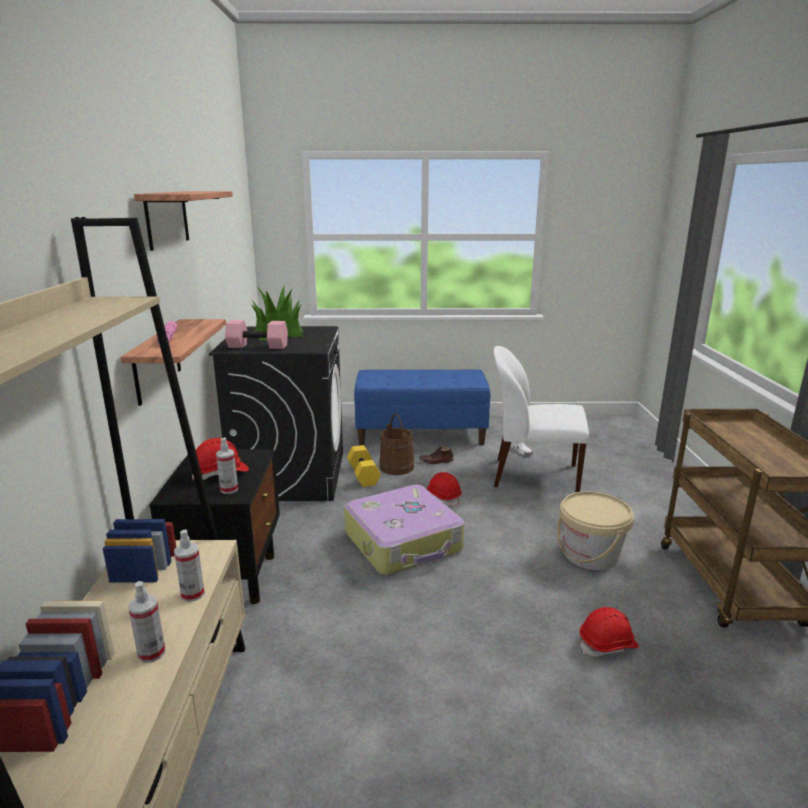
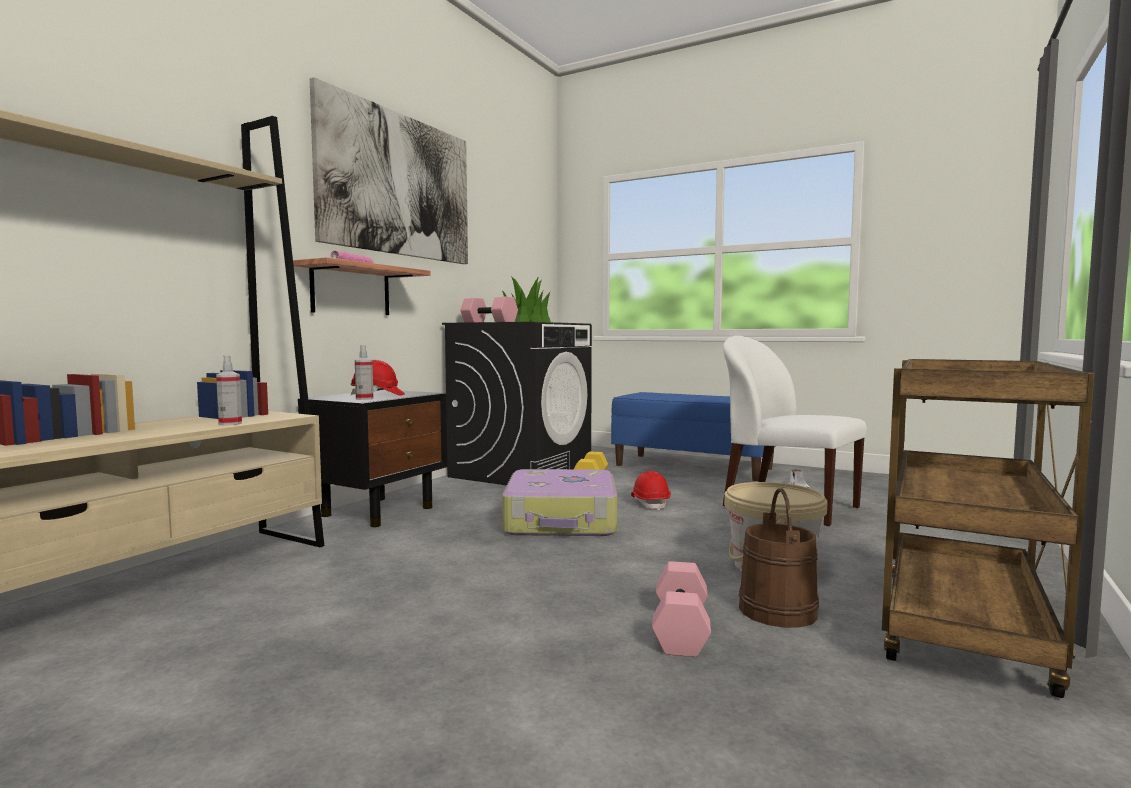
camera: 30 degrees right, 15 degrees down
(151, 653) = (145, 433): spray bottle -> none
(167, 219) = (398, 185): shelf -> picture
(397, 467) = (633, 481): brown bucket -> brown bucket (778, 610)
(436, 461) = (682, 483): brown shoe -> none
(607, 644) = (682, 630): red hard hat -> pink dumbbell

